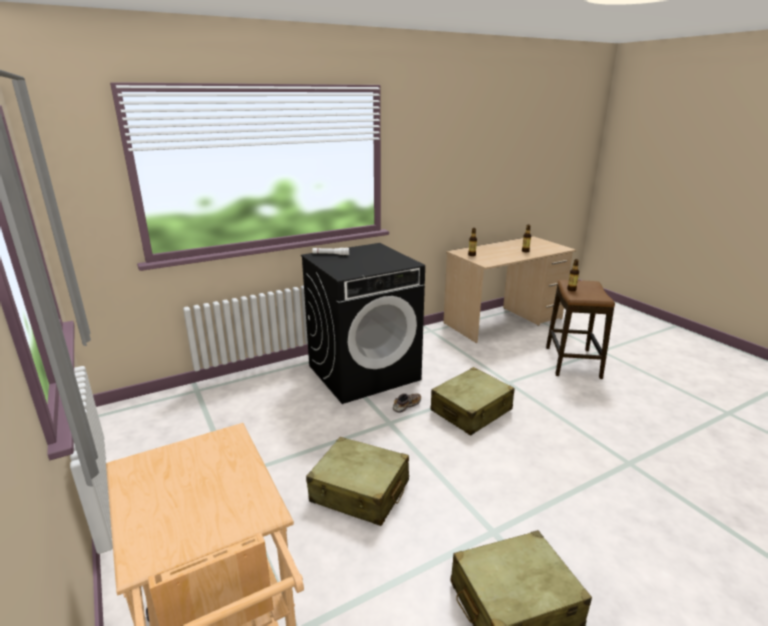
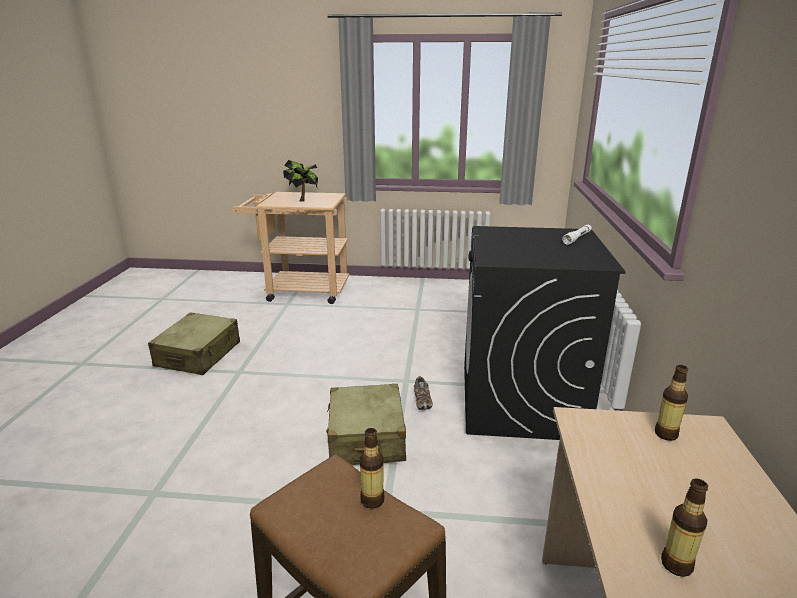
camera: 125 degrees right, 0 degrees up
(198, 483) = (303, 199): none -> potted plant
(360, 492) = (344, 341): beige suitcase -> none

